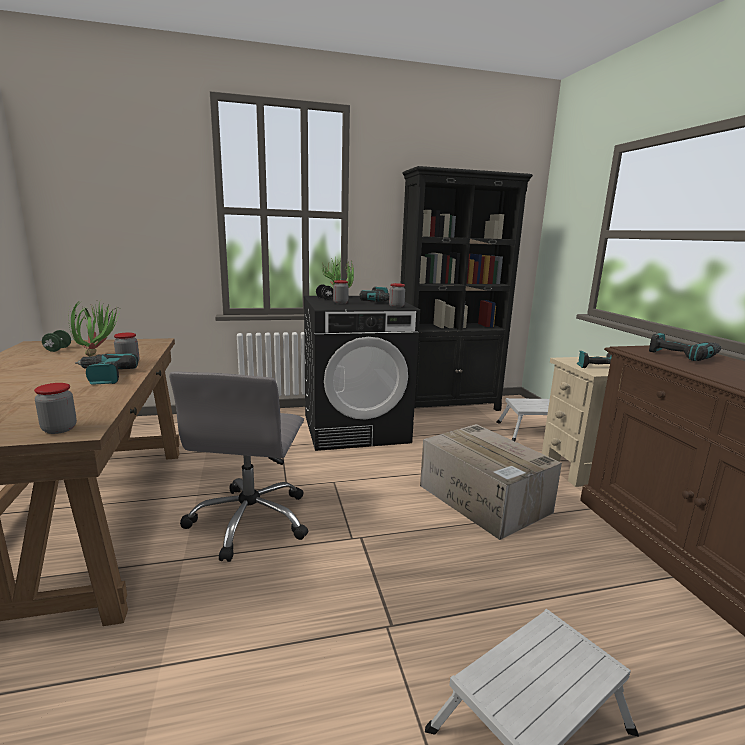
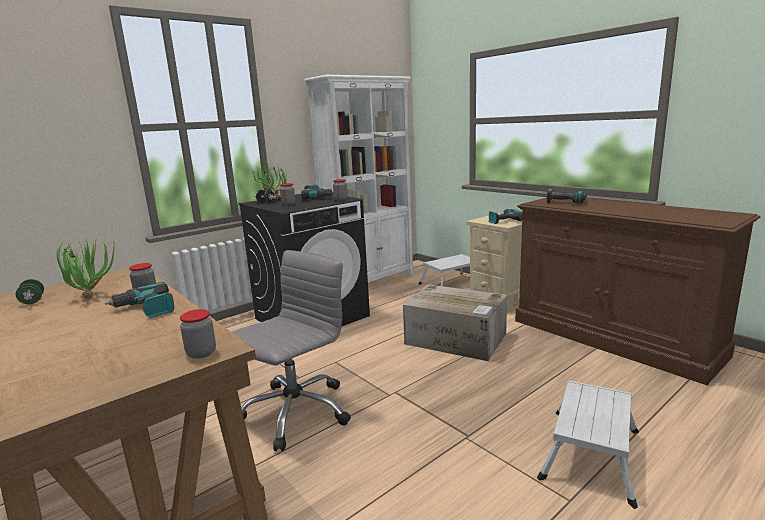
camera: 25 degrees left, 0 degrees up
(250, 521) = (295, 412): grey office chair -> grey office chair turned 120 degrees counterclockwise
(448, 406) = (371, 281): black bookcase -> white bookcase

